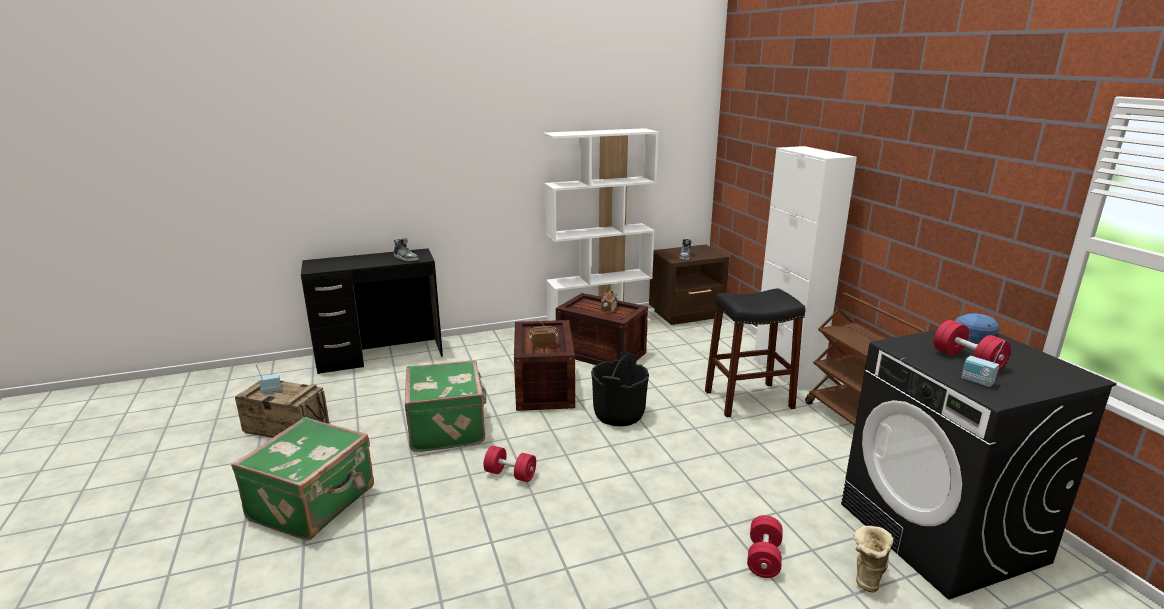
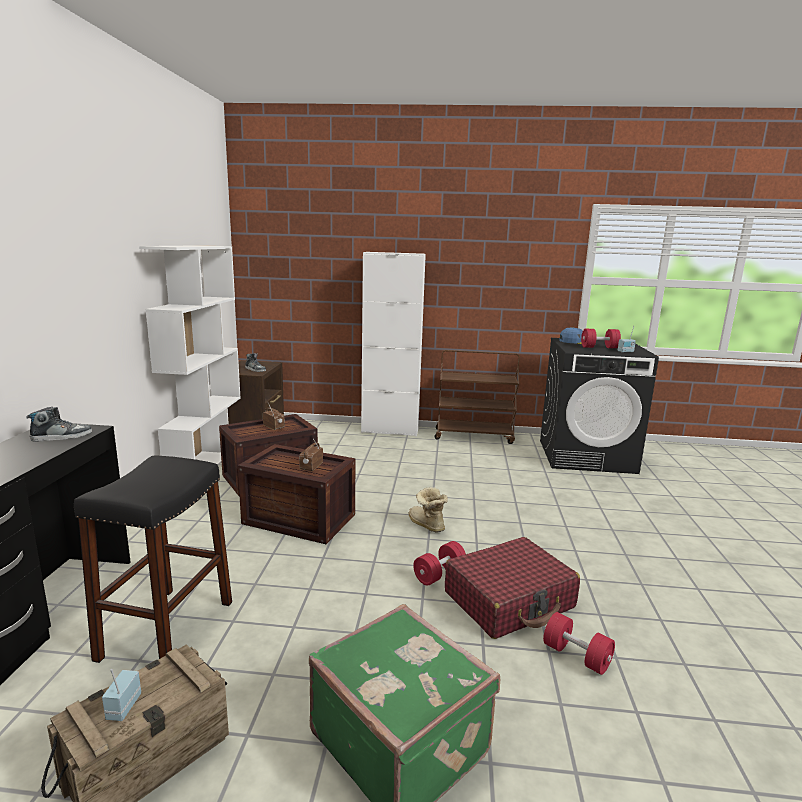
camera: 65 degrees left, 5 degrees down
(448, 427) = (316, 593): green suitcase -> none
(494, 521) = (509, 600): none -> red suitcase
(618, 413) = (385, 499): black bucket -> none
(748, 399) = (414, 452): black stool -> black stool (167, 630)
(763, 558) = (594, 505): red dumbbell -> red dumbbell (576, 656)
(867, 573) = (615, 483): boot -> boot (426, 525)

